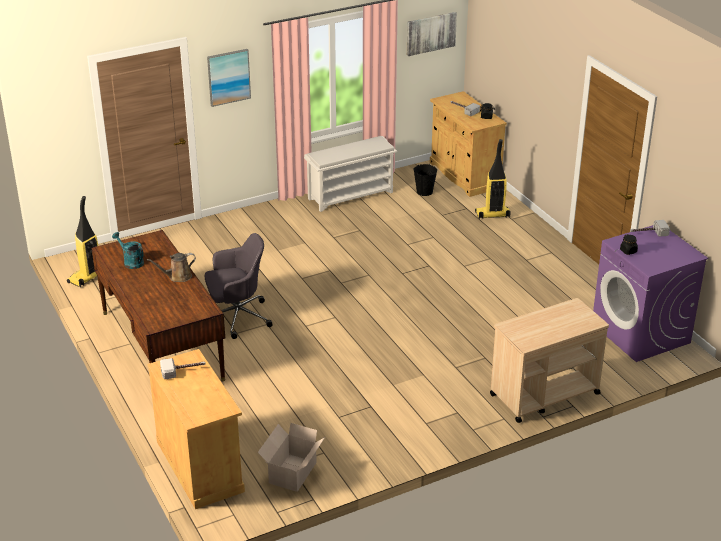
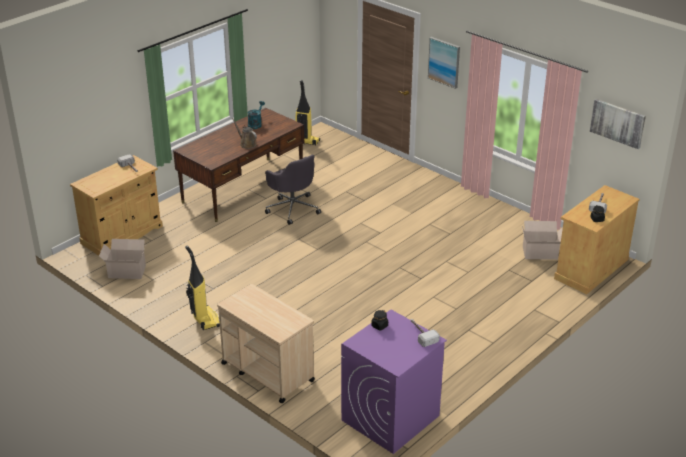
camera: 70 degrees right, 0 degrees up
(351, 195) = (502, 218): white shoe rack -> none
(424, 192) = (541, 253): black bucket -> cardboard box
(492, 215) = (532, 297): vacuum cleaner -> vacuum cleaner (205, 319)

